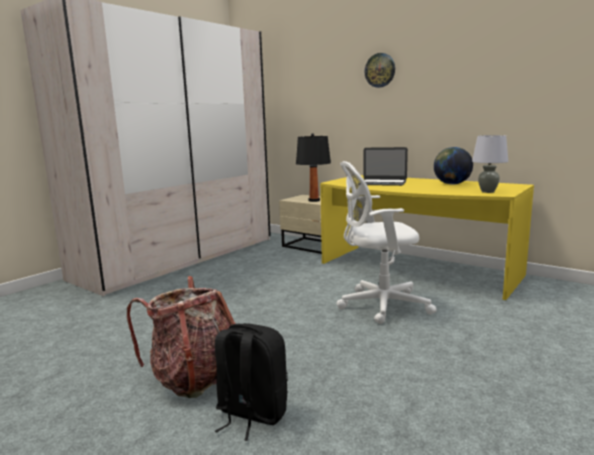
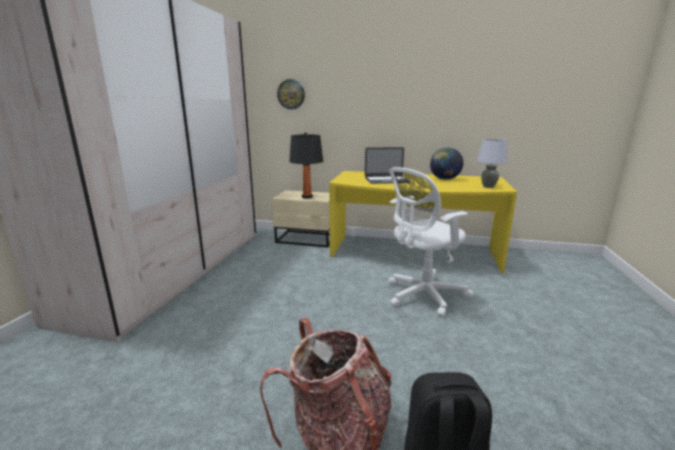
camera: 25 degrees left, 5 degrees up
(380, 70) = (367, 74): wall clock -> wall clock (291, 94)

